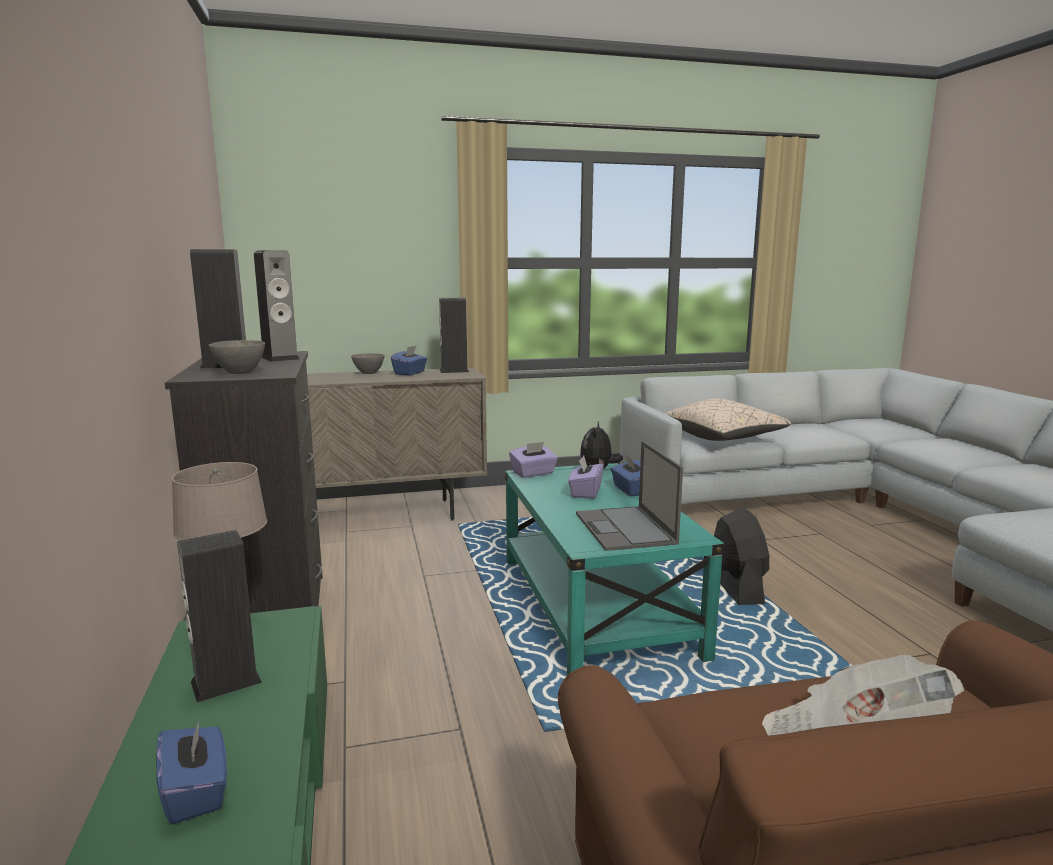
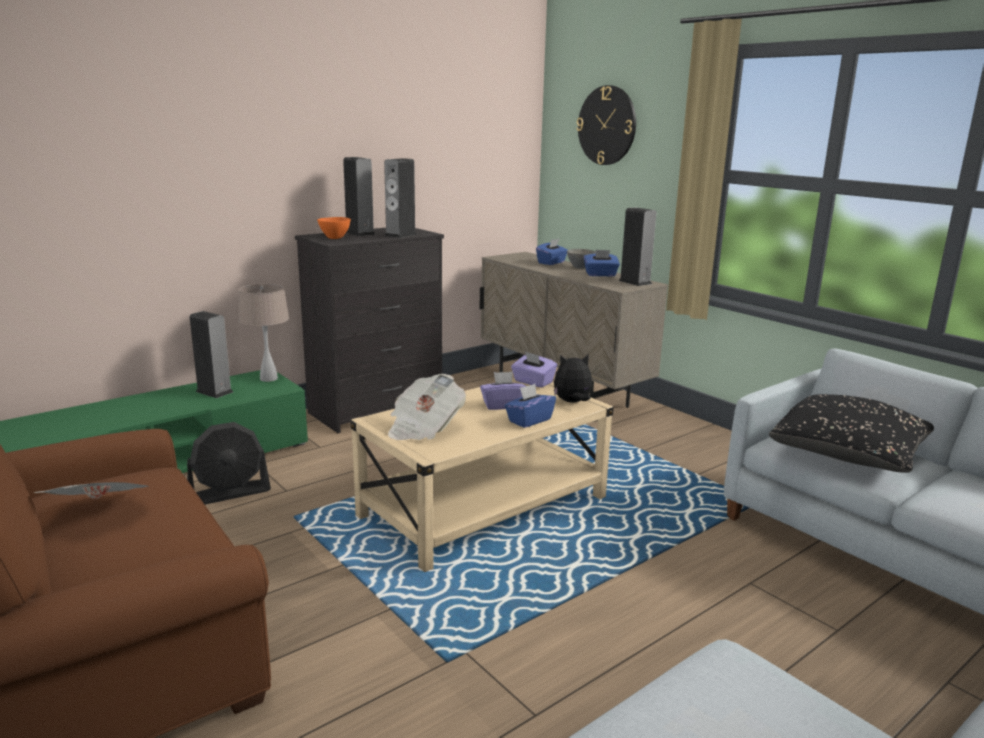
camera: 65 degrees right, 5 degrees up
(196, 792) = (129, 409): blue tissue box -> blue tissue box (551, 262)
(239, 372) = (334, 238): grey bowl -> orange bowl
(338, 220) = (607, 125): none -> wall clock
(596, 605) = (484, 507): turquoise coffee table -> beige coffee table
(625, 529) = (424, 428): laptop -> newspaper
(724, 437) = (849, 454): beige pillow -> black pillow
(736, 587) = (590, 574): black fan -> black fan (229, 493)

